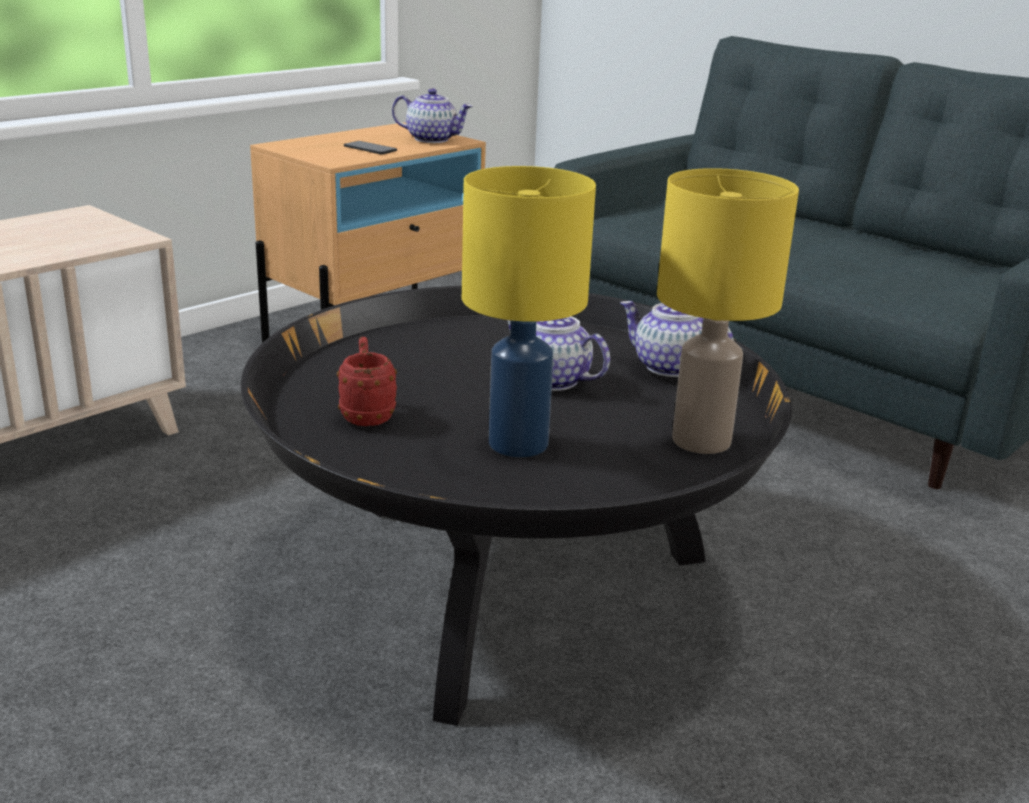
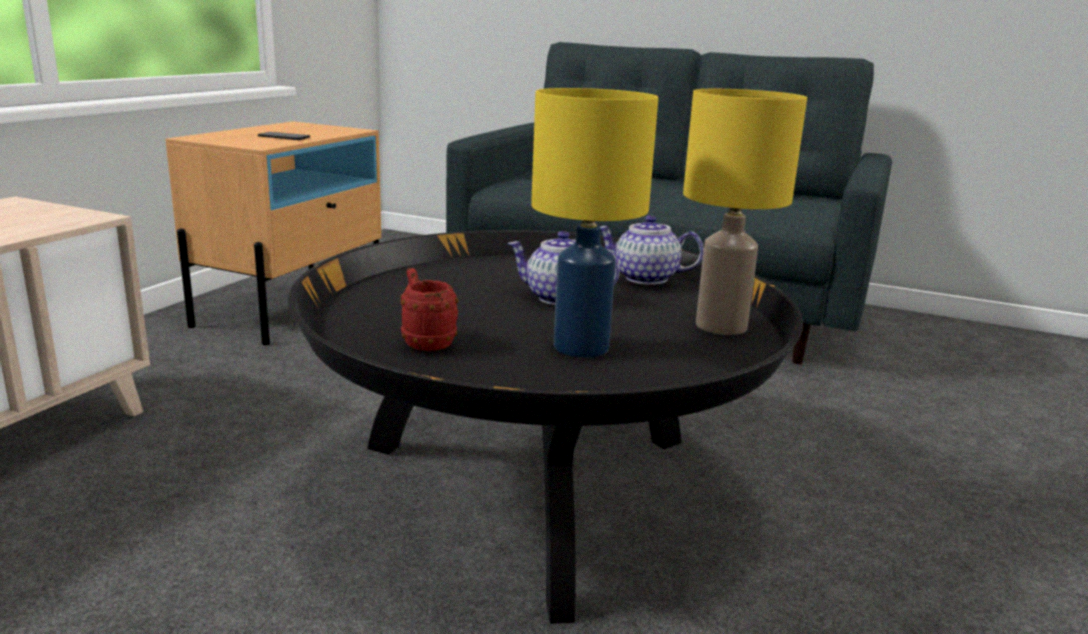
camera: 20 degrees left, 5 degrees down
(432, 139) = (332, 130): teapot -> none

